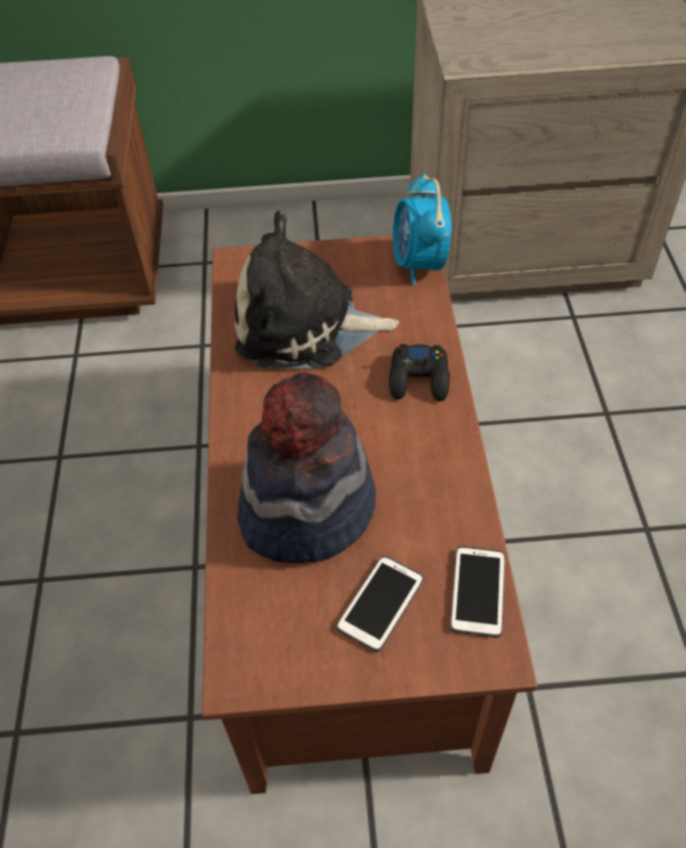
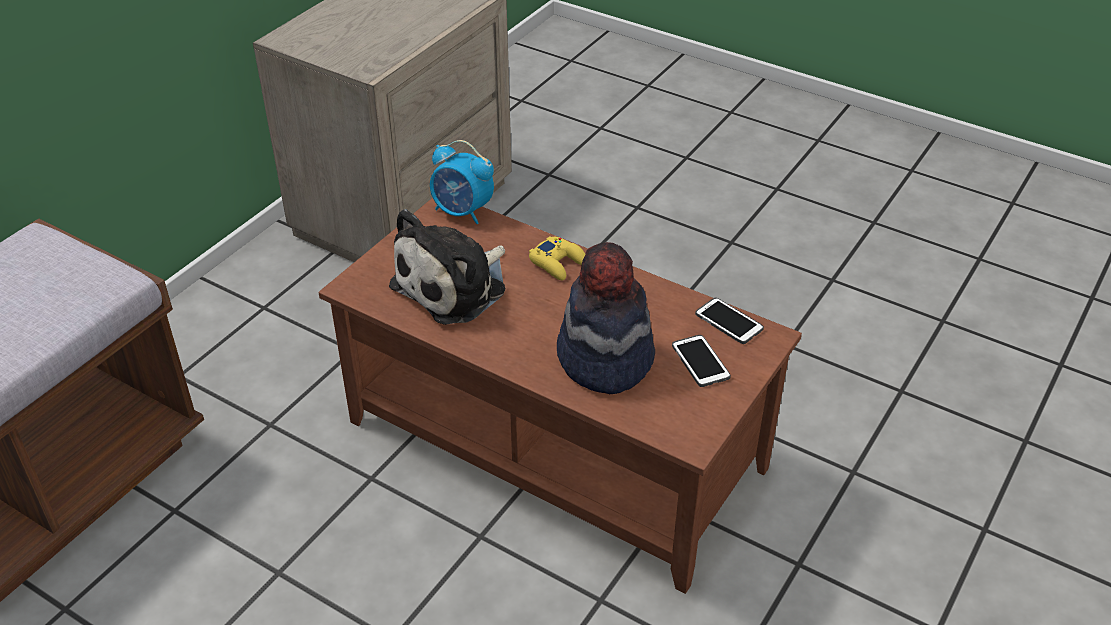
camera: 55 degrees left, 10 degrees down
(419, 379) = (558, 263): black game controller -> yellow game controller

